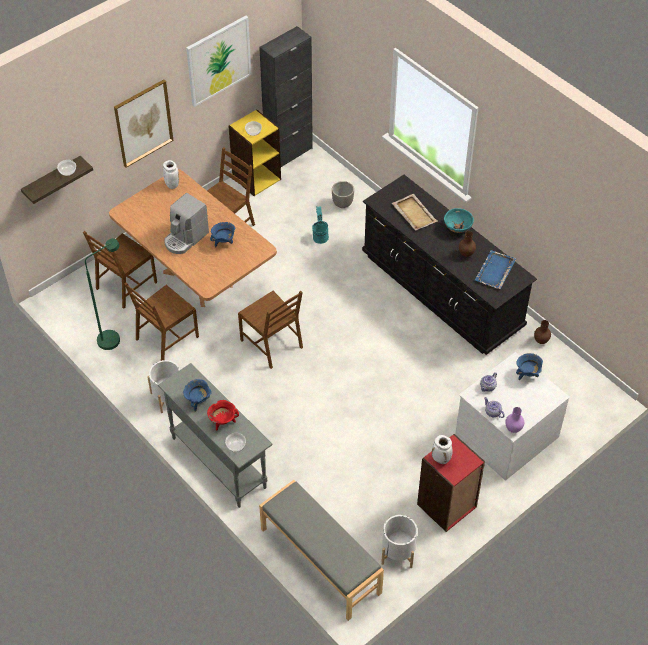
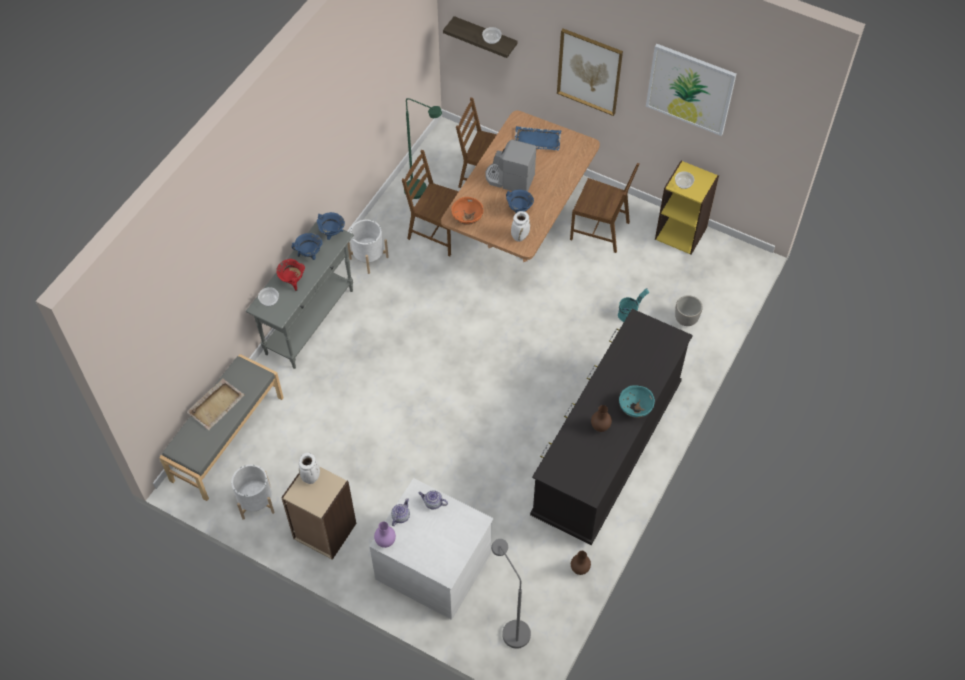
camera: 70 degrees right, 5 degrees up
(171, 185) = (575, 144): white vase -> white vase (520, 236)
(213, 279) = (467, 218): none -> orange bowl
(272, 343) = (467, 318): brown chair -> none
(288, 153) = (733, 249): black cabinet -> none
(414, 213) = (637, 361): beige tray -> beige tray (216, 404)
(447, 506) = (324, 531): red bookcase -> beige bookcase
(495, 271) = (587, 462): blue tray -> blue tray (536, 140)
(527, 374) = (465, 538): blue cooking pot -> blue cooking pot (332, 234)
(578, 399) = (511, 628): none -> grey floor lamp

